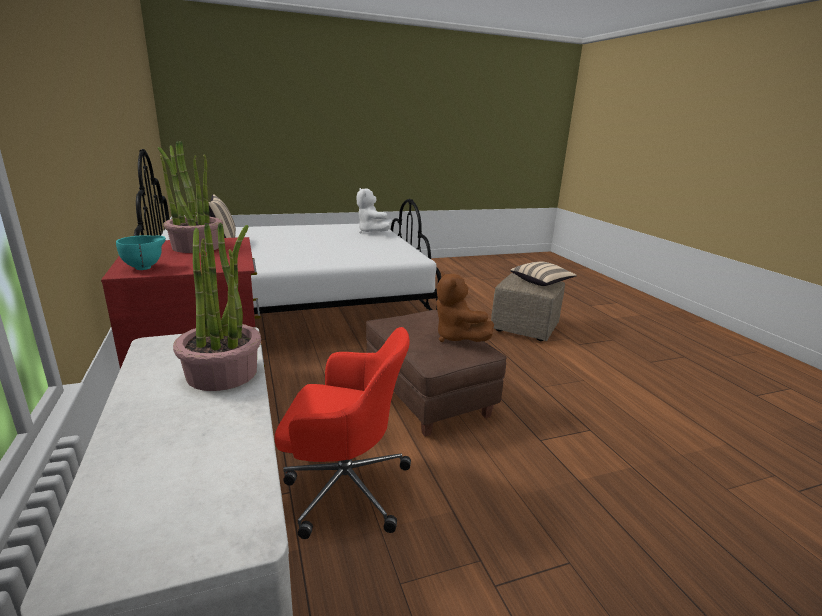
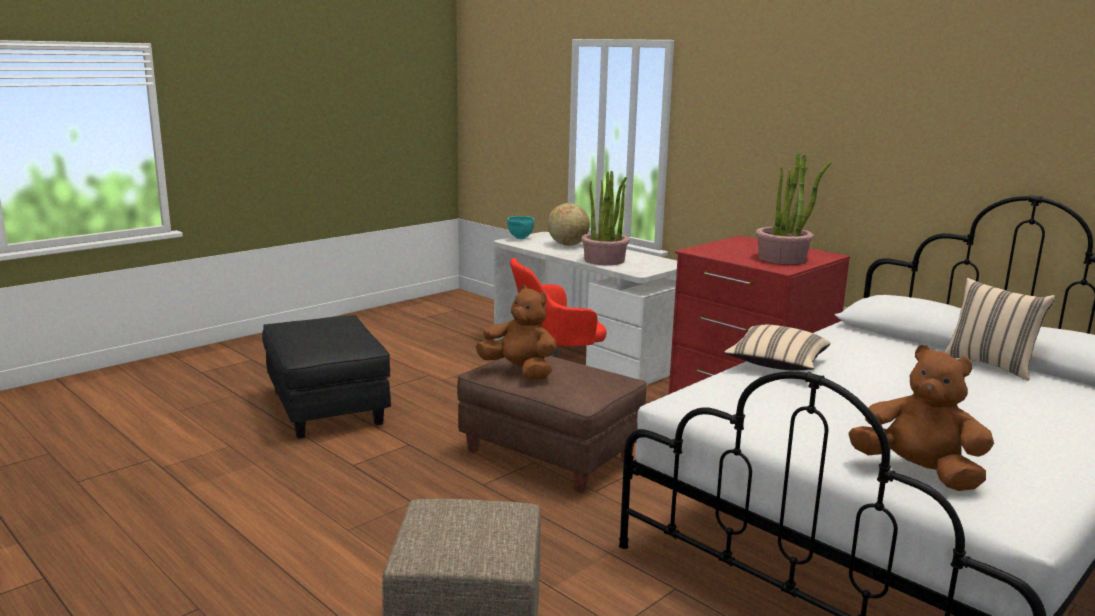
camera: 155 degrees right, 5 degrees down
(146, 268) = (744, 242): turquoise bowl -> turquoise bowl (519, 238)
(165, 457) = (567, 244): none -> globe
(371, 232) = (918, 472): white plush toy -> brown plush toy
(541, 282) = (442, 533): beige pillow -> beige pillow (776, 365)
(642, 532) = (327, 408): none -> black ottoman

